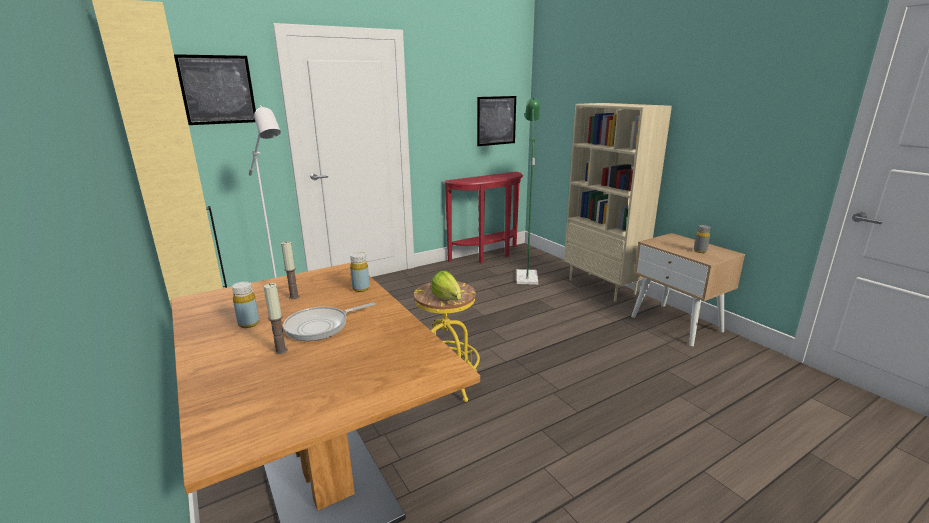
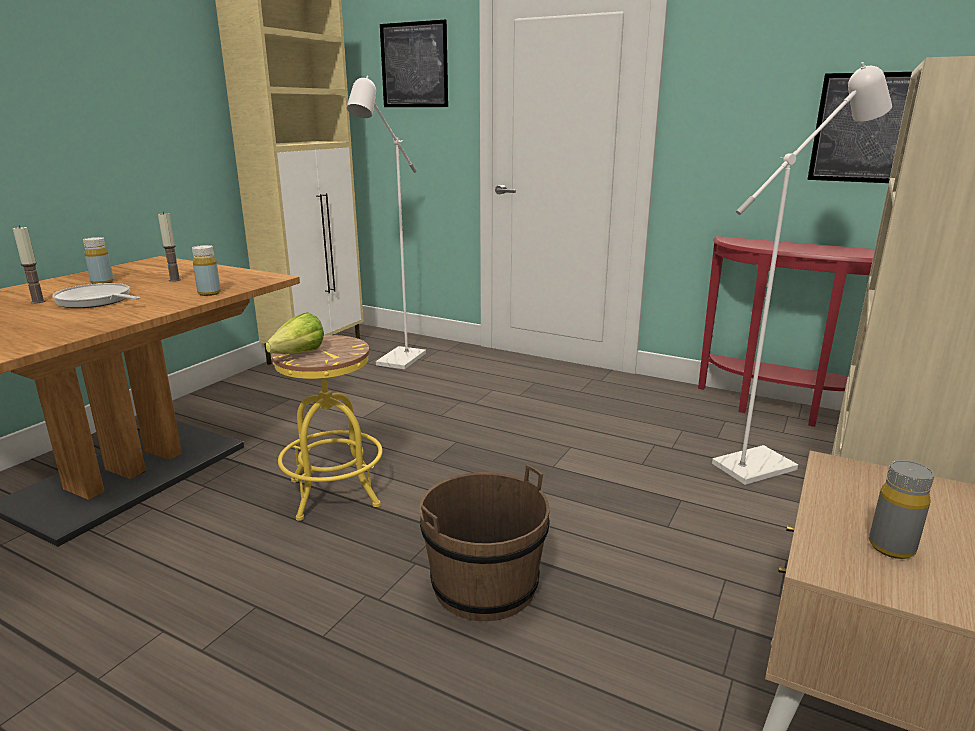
camera: 60 degrees right, 0 degrees up
(526, 275) = (764, 463): green floor lamp -> white floor lamp
(567, 360) = (485, 586): none -> brown bucket

